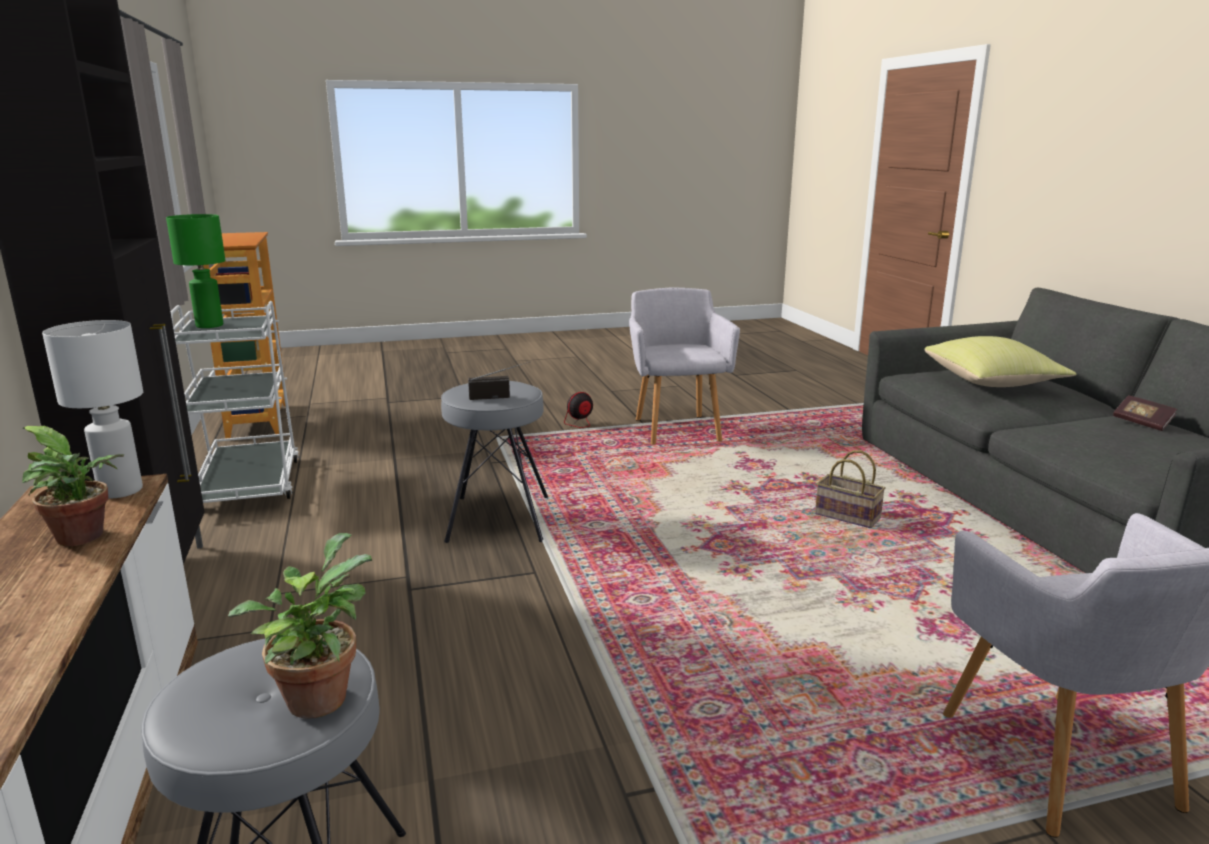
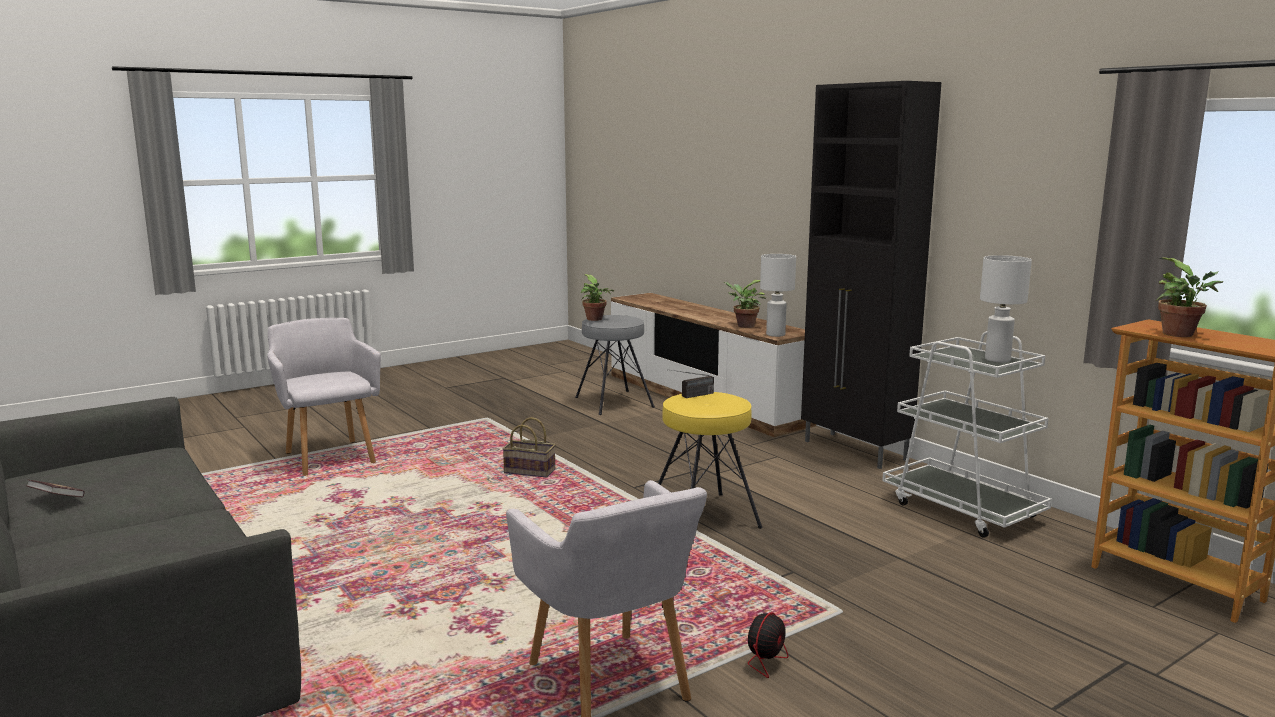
camera: 160 degrees right, 5 degrees down
(209, 326) = (997, 359): green table lamp -> white table lamp
(243, 240) = (1181, 335): none -> potted plant
(498, 519) = (704, 516): grey stool -> yellow stool
(845, 517) = (382, 567): basket -> basket (531, 471)
(993, 384) = (139, 550): yellow pillow -> none

